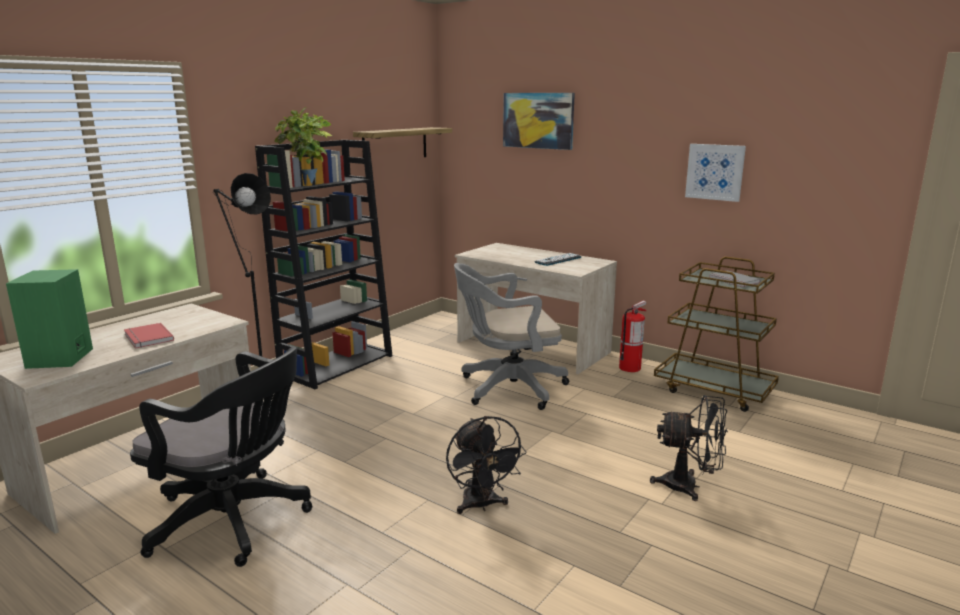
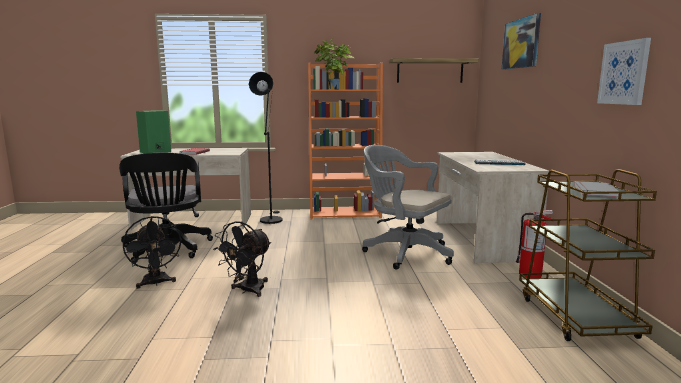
camera: 50 degrees right, 5 degrees down
(337, 364) = (345, 213): black bookcase -> orange bookcase
(689, 486) = (376, 349): black fan -> black fan (156, 283)

